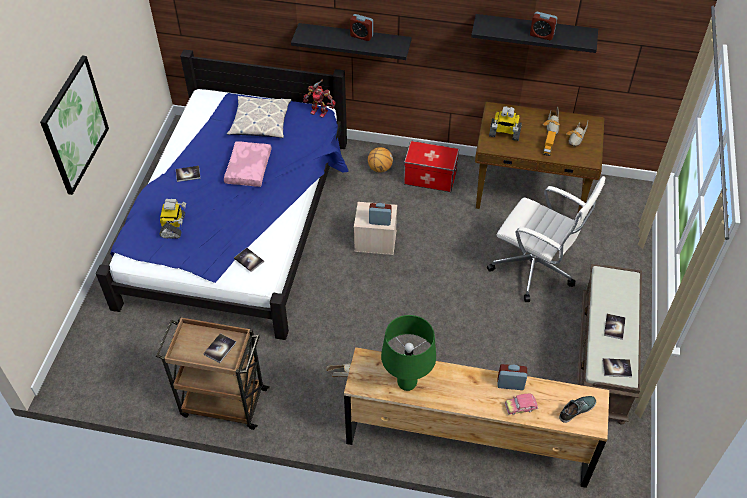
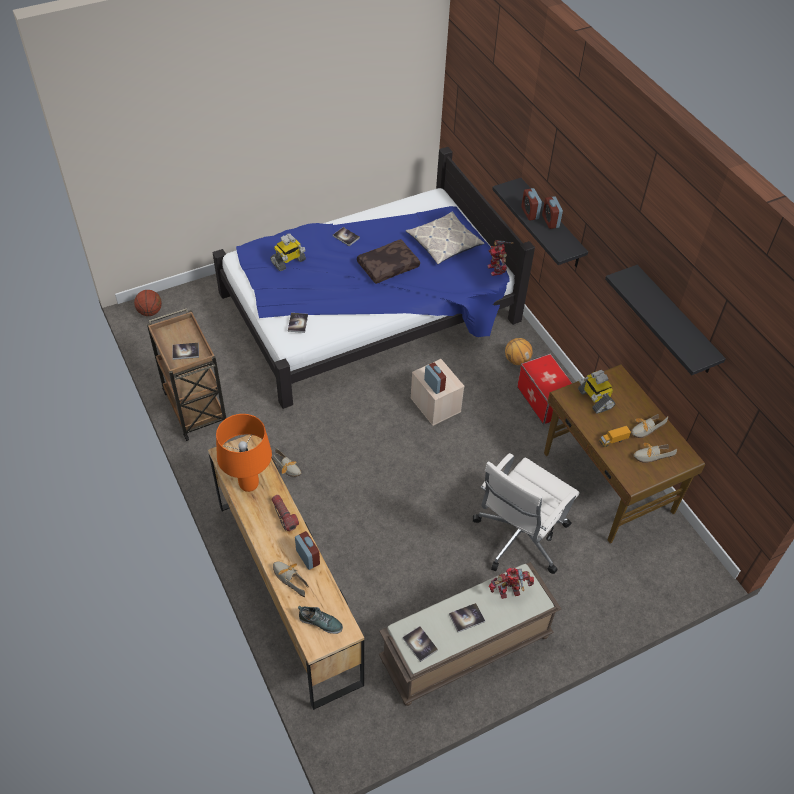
camera: 50 degrees right, 0 degrees up
(74, 125) = (272, 132): picture -> none
(75, 375) = (150, 312): none -> basketball
(248, 168) = (388, 266): pink pillow -> brown pillow
(406, 384) = (248, 485): green table lamp -> orange table lamp
(457, 377) = (284, 515): none -> flashlight
(520, 407) = (289, 578): toy car -> shoe
(535, 269) = (518, 538): white office chair -> white office chair turned 45 degrees clockwise
(541, 35) = (663, 323): alarm clock -> alarm clock (529, 213)
(611, 289) = (509, 592): none -> toy robot

